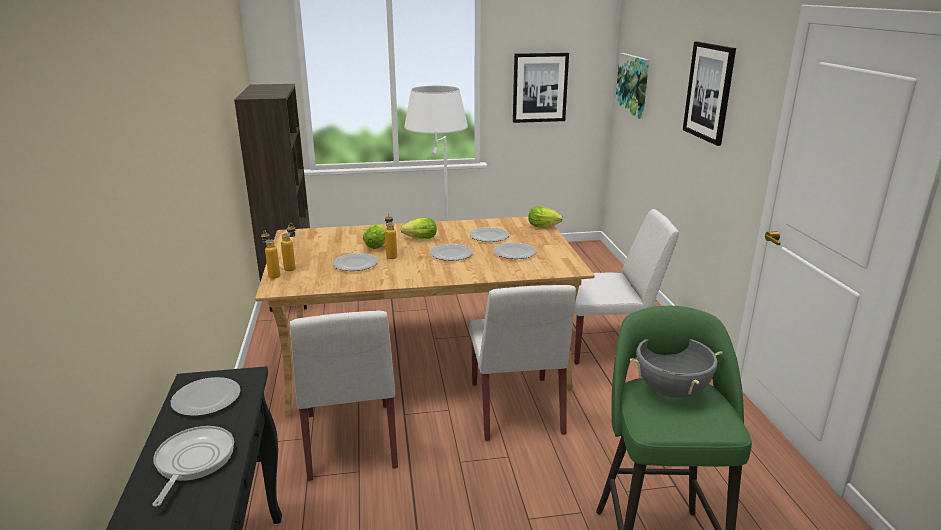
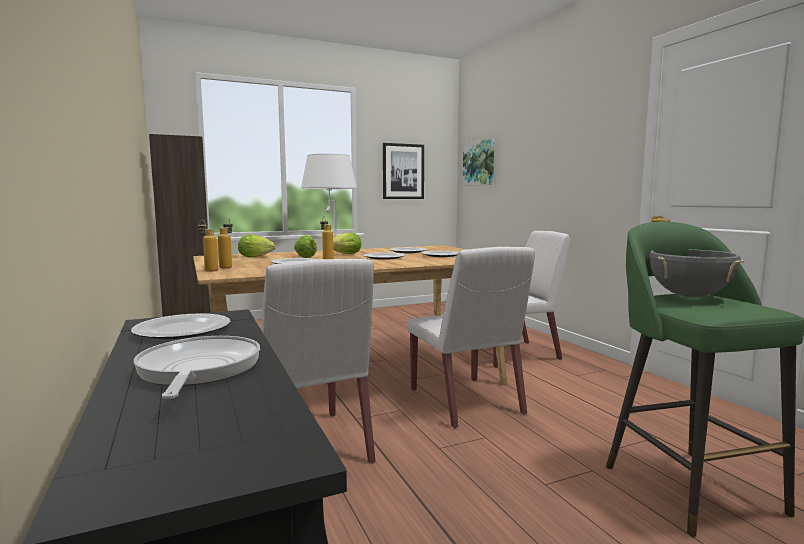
camera: 15 degrees left, 15 degrees down
(545, 227) = (450, 248): lettuce -> lettuce (257, 257)
(709, 92) = (563, 137): picture -> none

